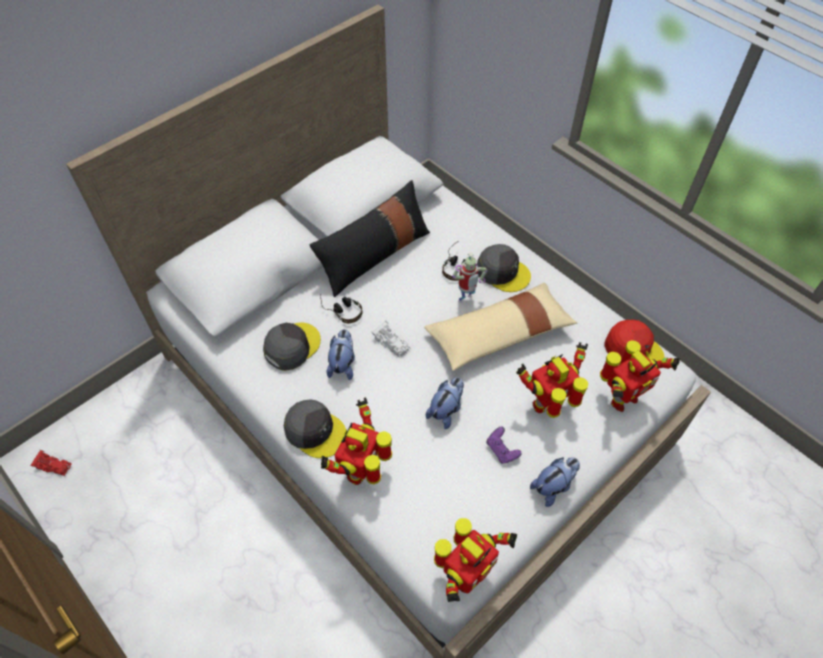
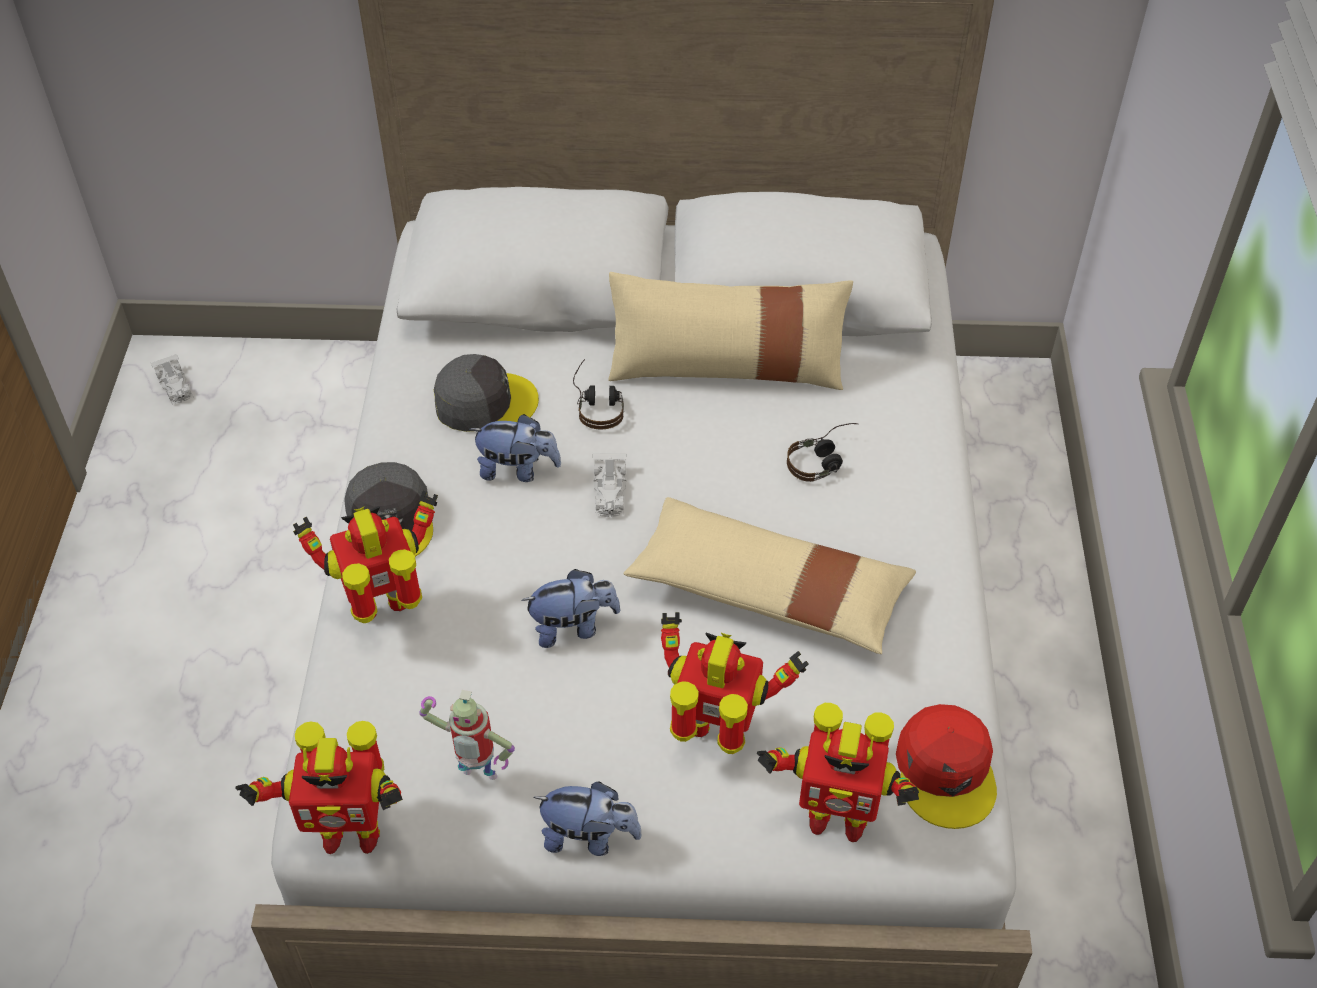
camera: 45 degrees right, 5 degrees down
(54, 465) = (175, 385): red toy car -> white toy car
(343, 364) = (518, 469): plush toy -> plush toy turned 45 degrees clockwise
(374, 255) = (726, 366): black pillow -> beige pillow
(465, 300) = (778, 513): toy robot -> toy robot (477, 778)
(502, 272) = (882, 517): grey cap -> none
(502, 450) = (581, 734): purple game controller -> none

